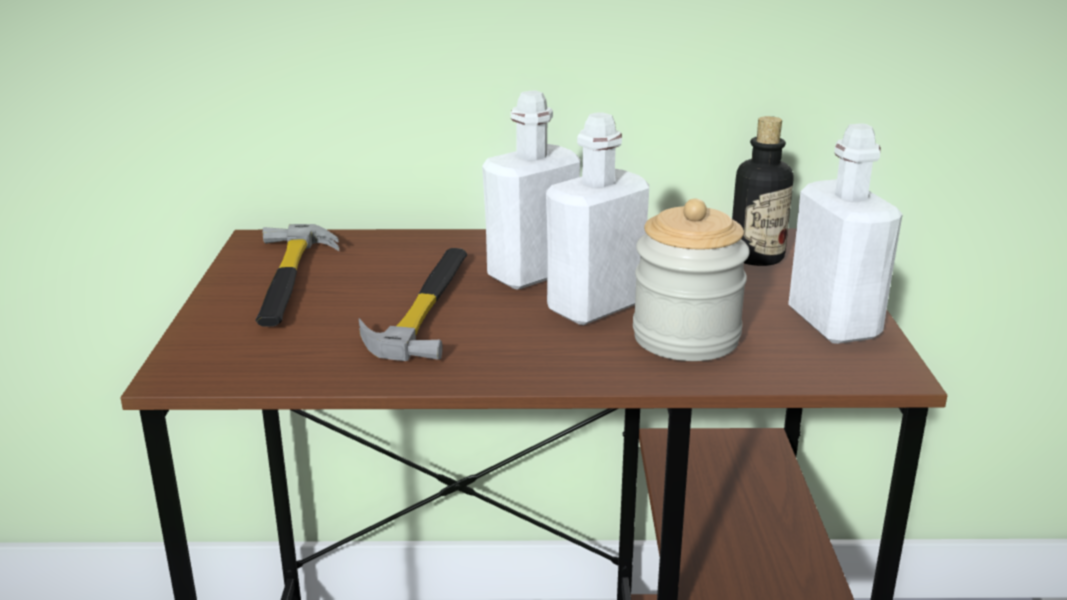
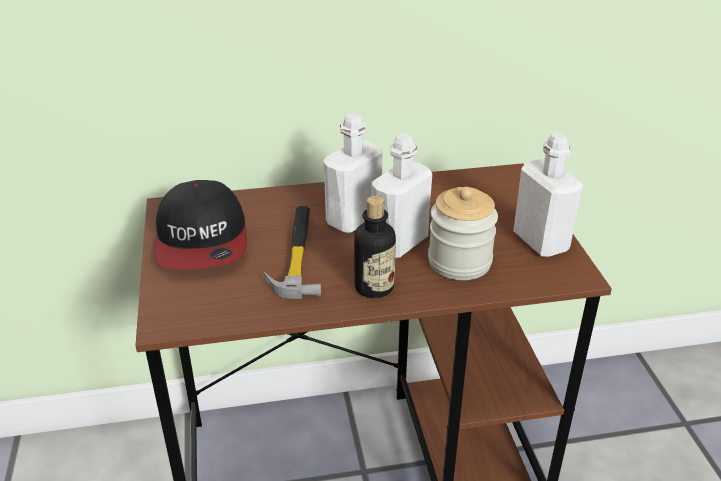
camera: 10 degrees left, 10 degrees up
(289, 280) = (202, 240): hammer -> cap
(756, 257) = (485, 192): bottle -> bottle (374, 287)

